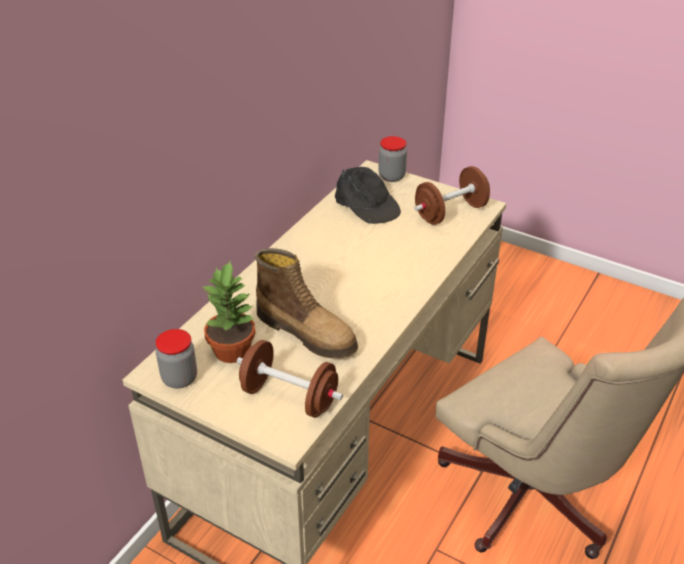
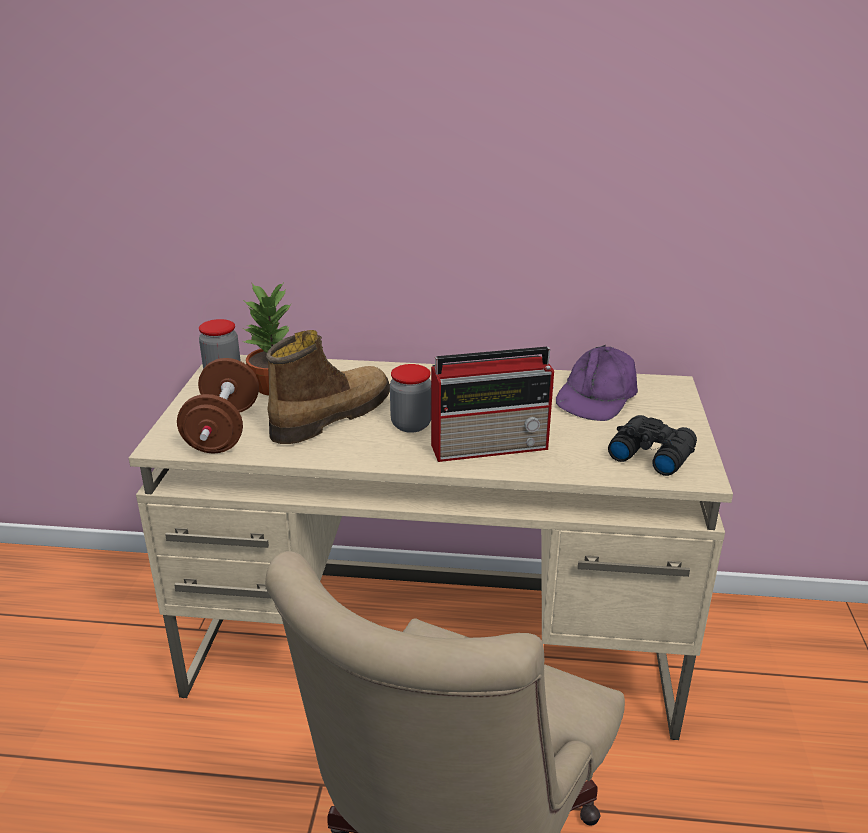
camera: 65 degrees right, 10 degrees down
(307, 332) = (330, 416): boot -> boot turned 150 degrees counterclockwise
(366, 204) = (597, 396): black cap -> purple cap
(391, 176) = (677, 398): jar -> jar (411, 425)
(402, 269) = (491, 446): none -> radio
(450, 212) = (650, 454): brown dumbbell -> black binoculars

